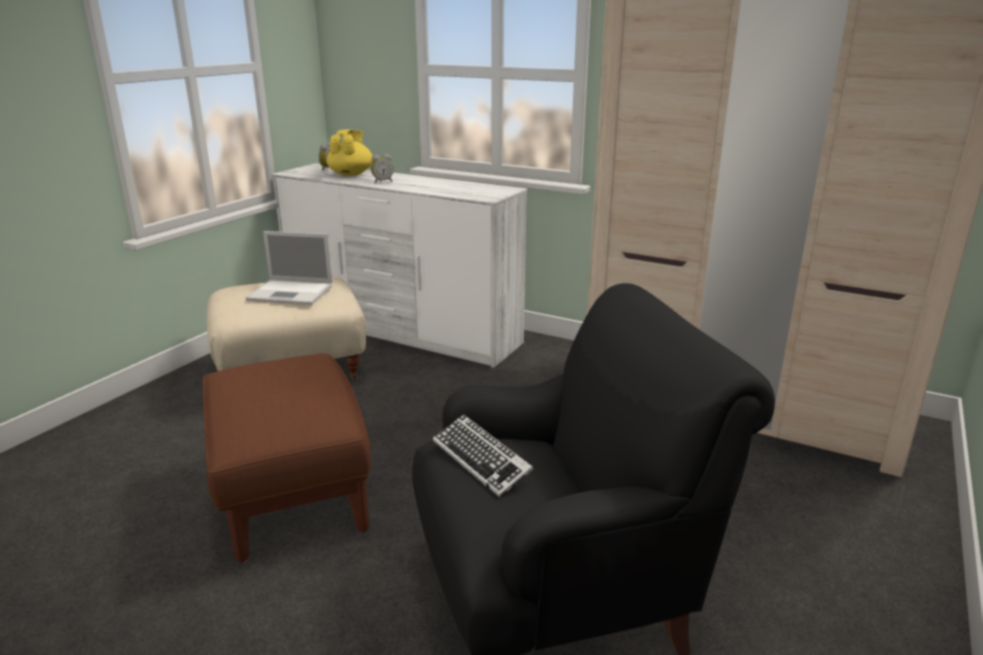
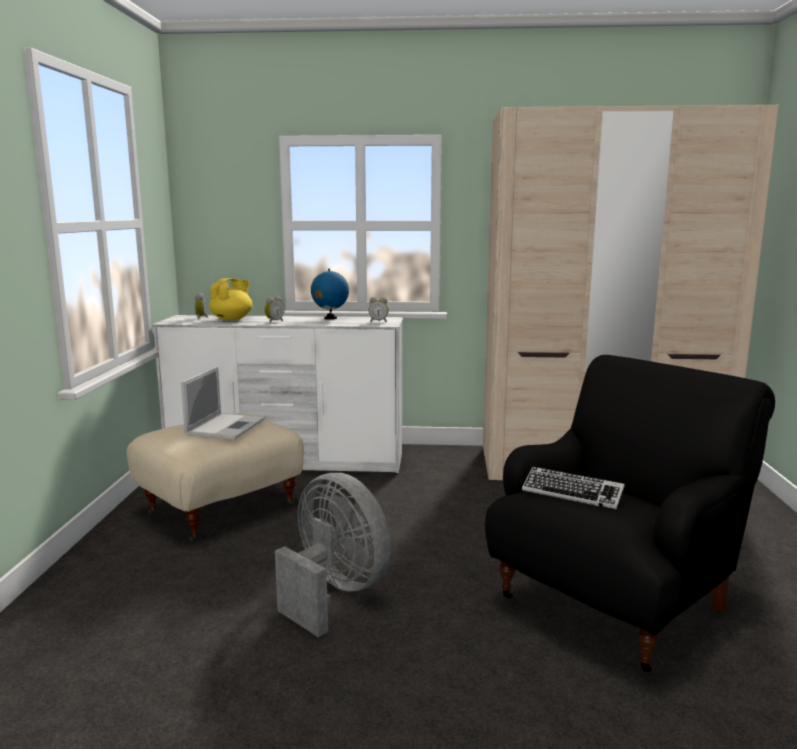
camera: 25 degrees left, 10 degrees down
(291, 492) = (334, 593): brown ottoman -> grey fan
(292, 293) = (226, 426): laptop -> laptop turned 60 degrees counterclockwise
(351, 174) = (232, 319): yellow teapot -> yellow teapot turned 45 degrees clockwise
(446, 182) = (330, 318): none -> globe
(486, 193) = (378, 321): none -> alarm clock

